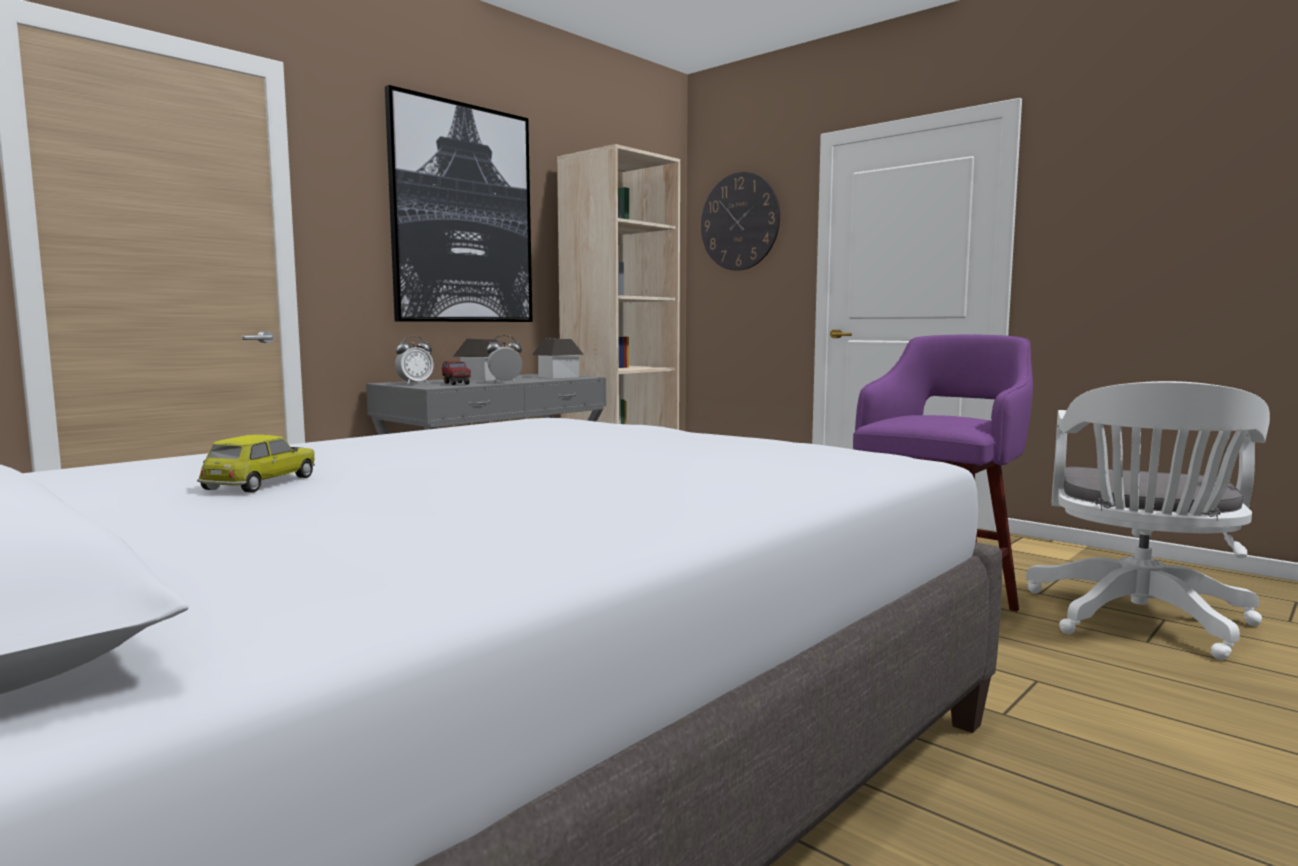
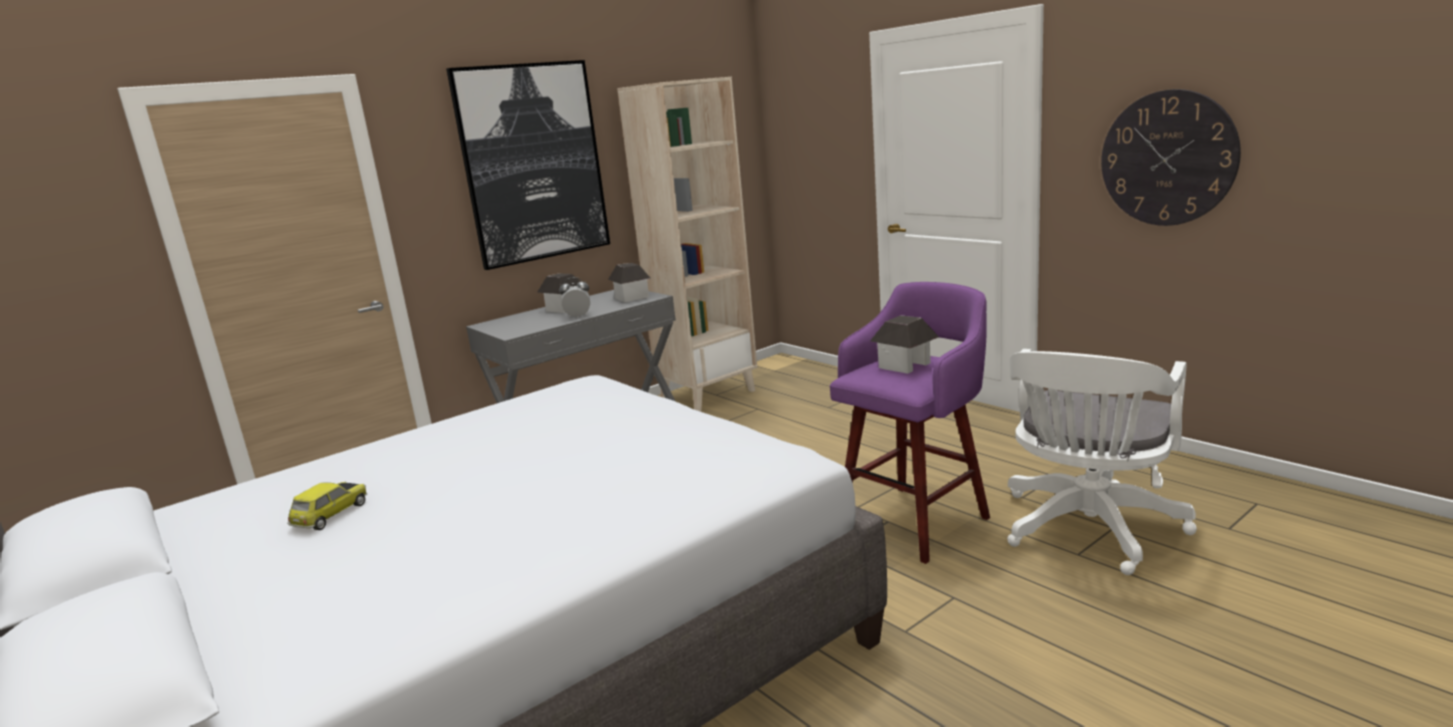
camera: 10 degrees right, 10 degrees up
(415, 383) = (503, 326): alarm clock -> none
(456, 383) = (536, 324): toy truck -> none
(739, 221) = (806, 115): wall clock -> wall clock (1167, 158)
(937, 416) = (904, 365): none -> toy house

